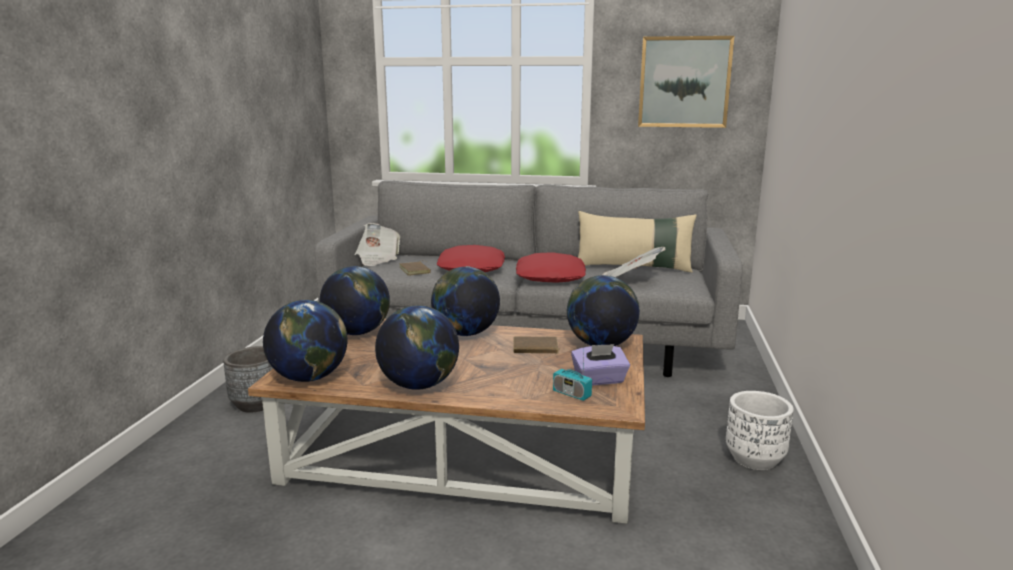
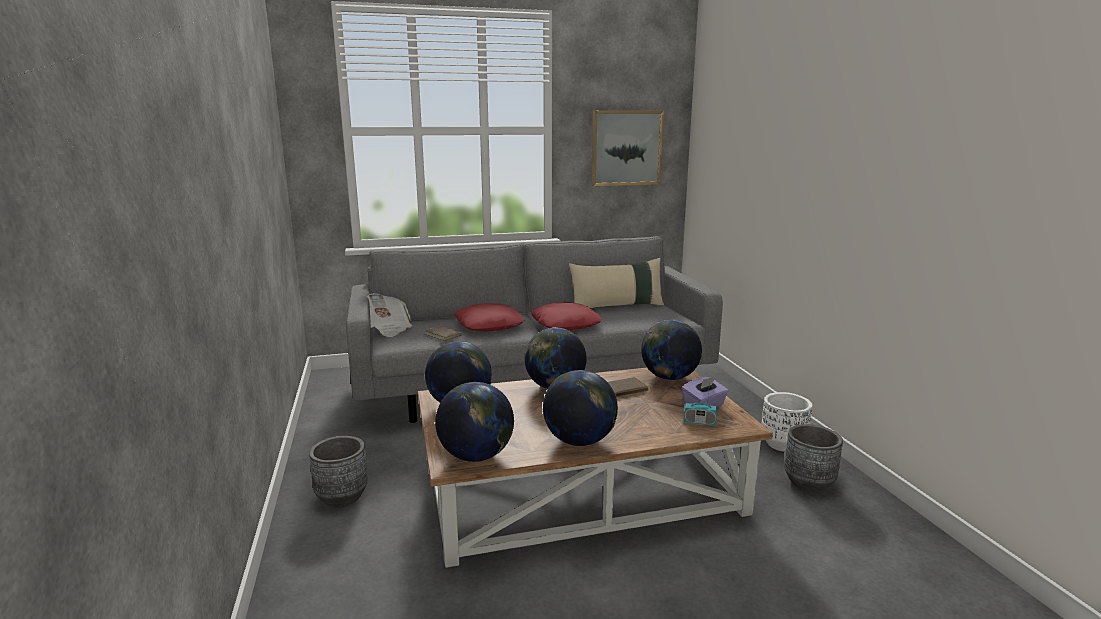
camera: 25 degrees left, 0 degrees up
(630, 279) = (631, 318): newspaper -> none
(741, 509) = (809, 483): none -> grey planter

